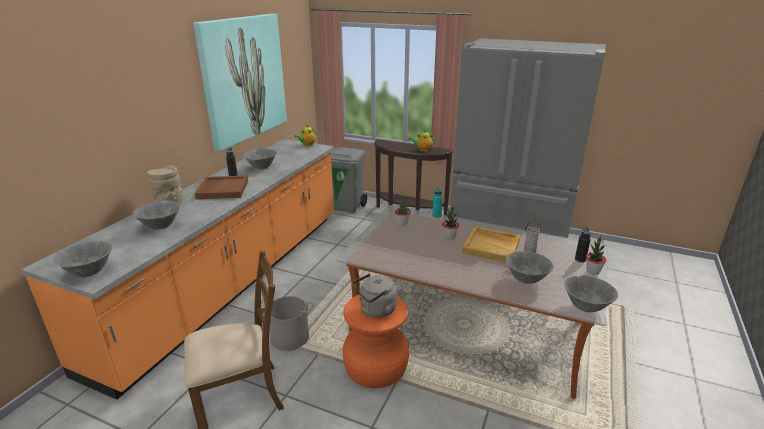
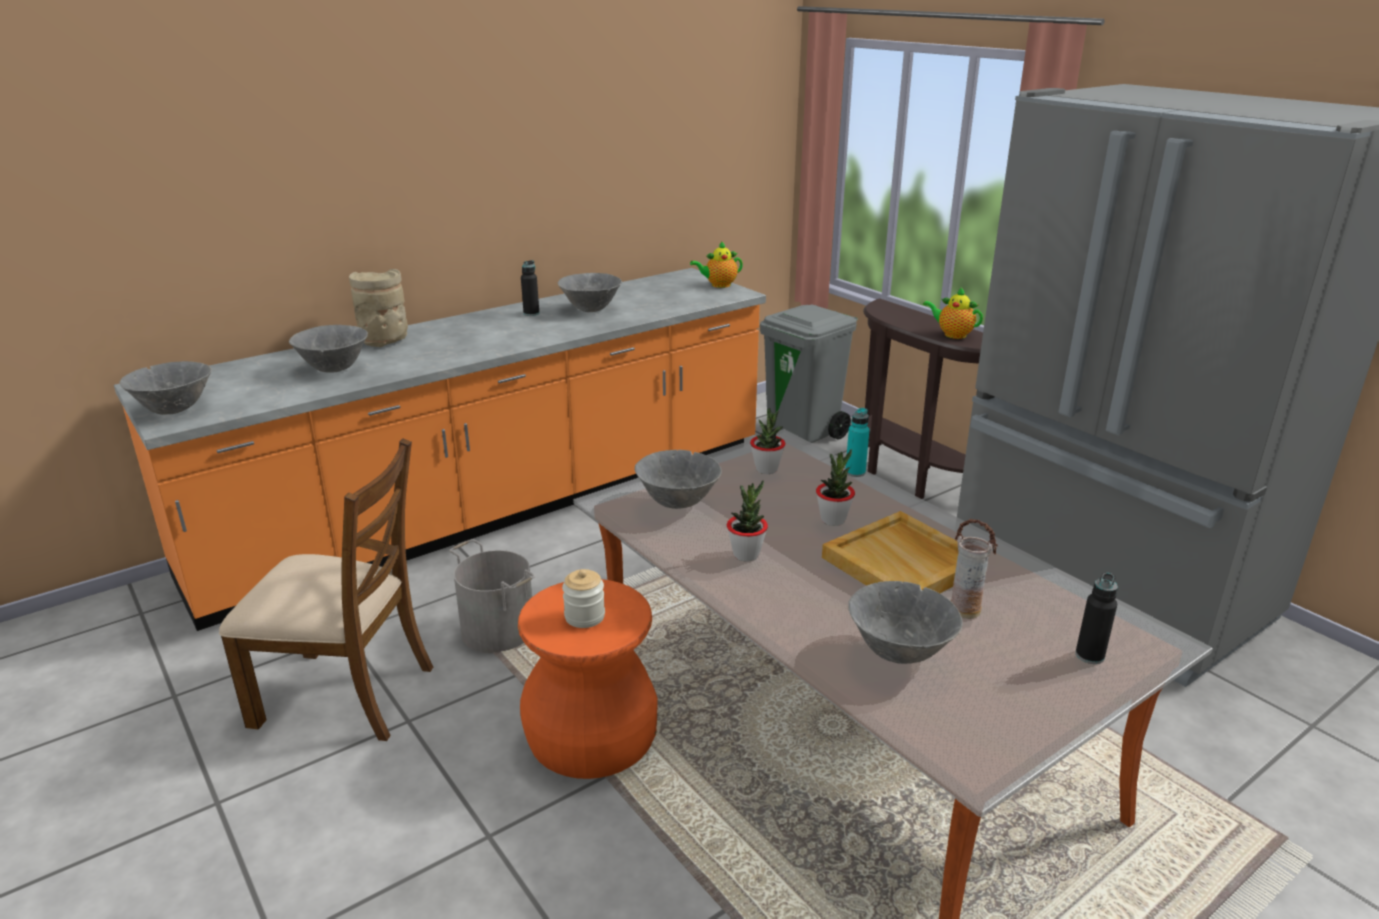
camera: 30 degrees right, 0 degrees up
(222, 189) = (488, 332): brown tray -> none
(243, 79) = (605, 136): picture -> none
(376, 310) = (584, 616): grey kettle -> jar
(585, 307) = (973, 759): grey bowl -> grey bowl (677, 504)
(592, 271) = (1092, 691): potted plant -> potted plant (746, 554)

